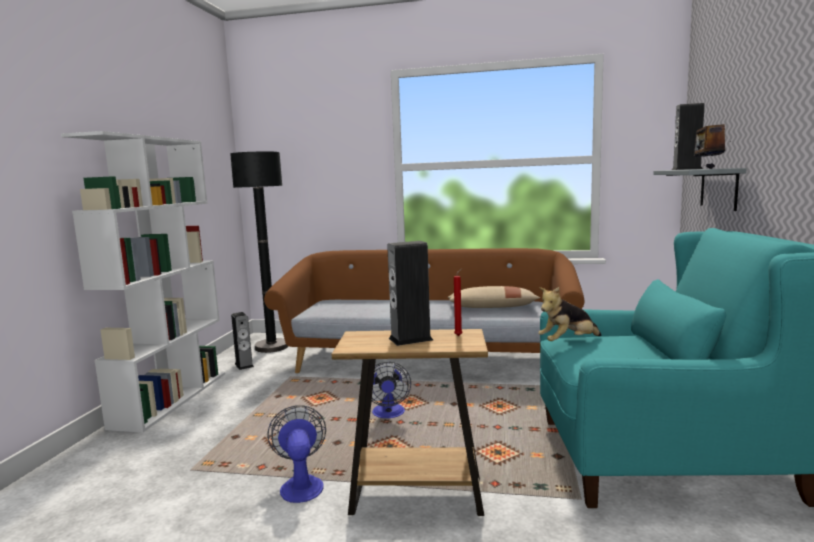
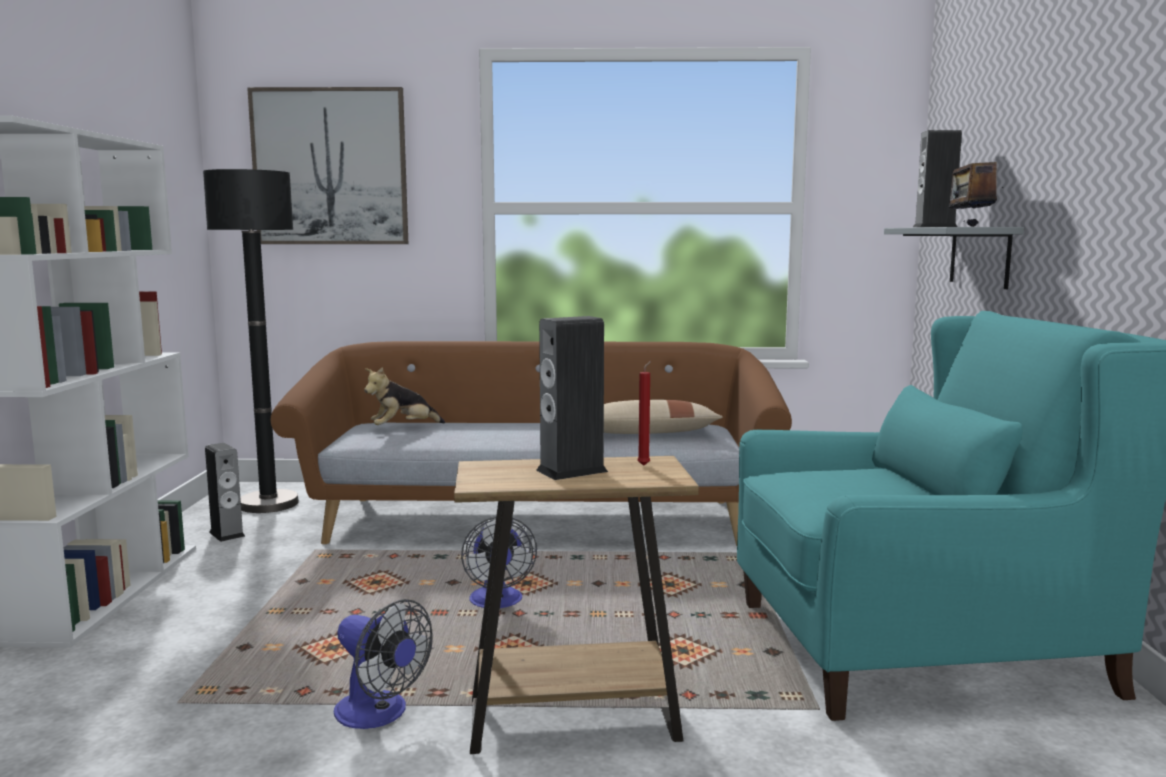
camera: 10 degrees left, 0 degrees up
(301, 484) = (379, 714): fan -> fan turned 150 degrees clockwise
(305, 147) = (330, 167): none -> picture
(568, 342) = (788, 479): plush toy -> plush toy (403, 428)

